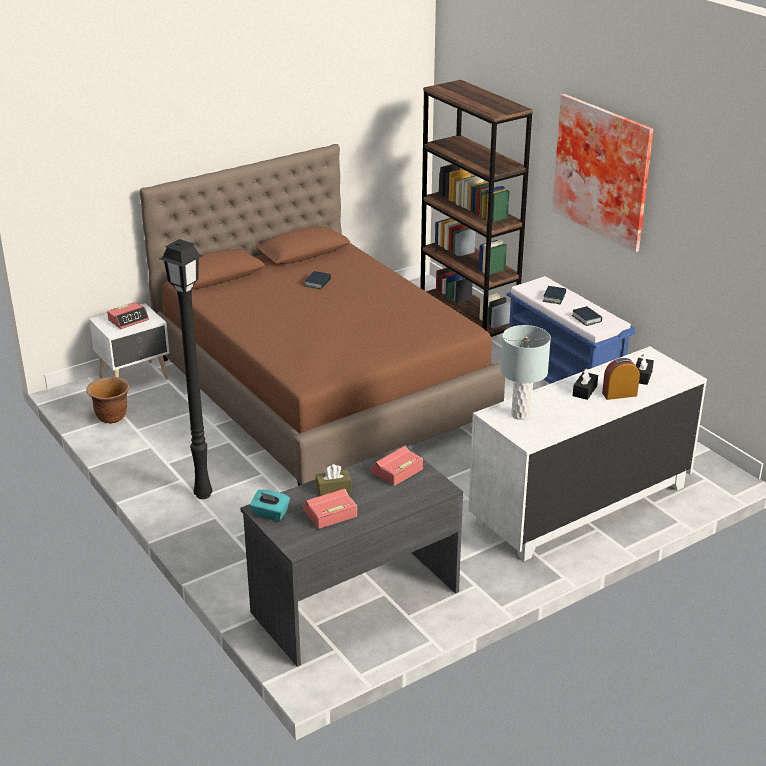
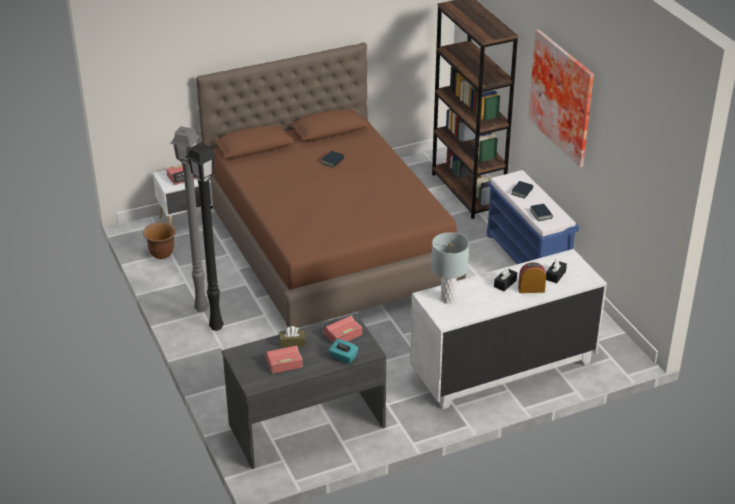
camera: 10 degrees right, 5 degrees up
(177, 474) = (201, 308): none -> grey floor lamp
(270, 514) = (241, 358): turquoise tissue box -> turquoise tissue box (343, 357)

